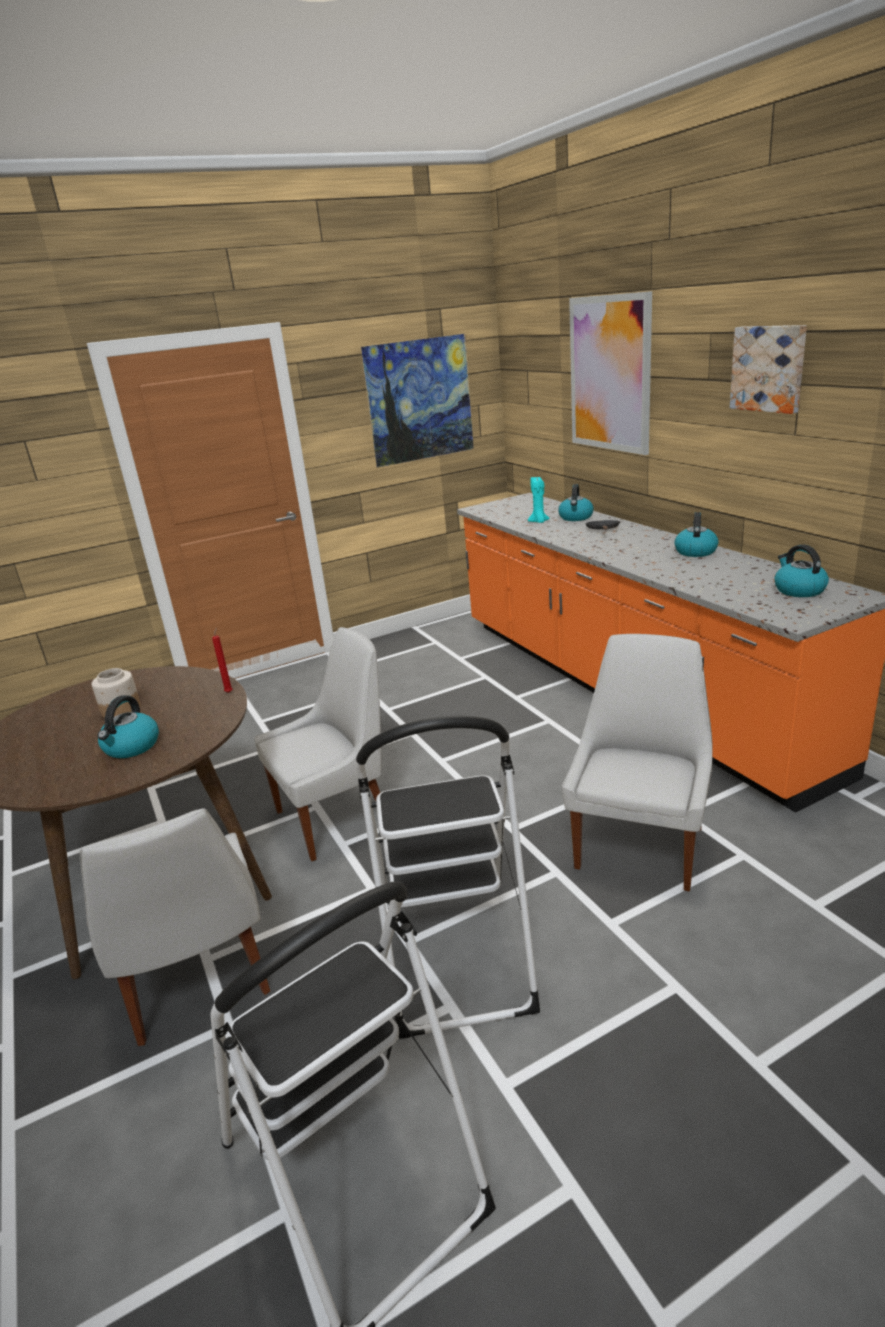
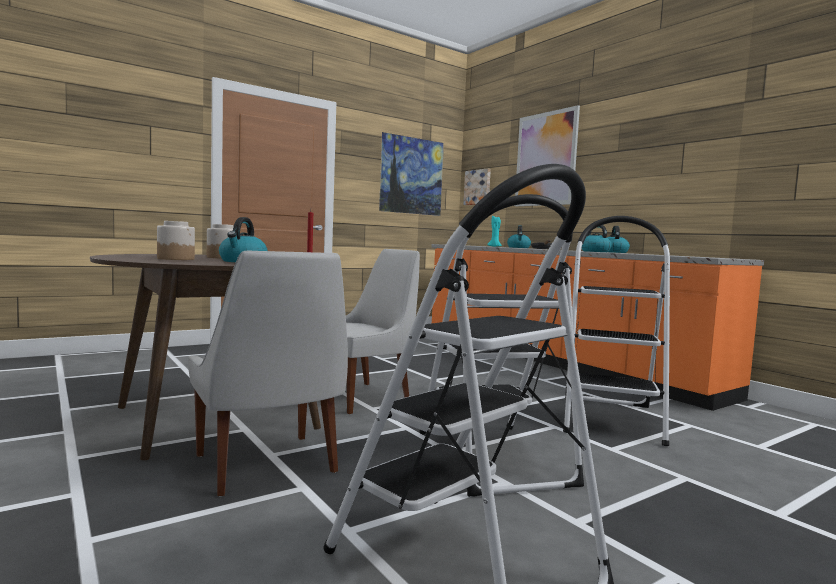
camera: 10 degrees left, 20 degrees down
(55, 752) = (176, 259): none -> jar
(640, 845) = (610, 418): white chair -> step ladder
(769, 368) = (663, 136): picture -> picture (478, 187)
(798, 590) = (698, 256): kettle -> kettle (594, 251)

